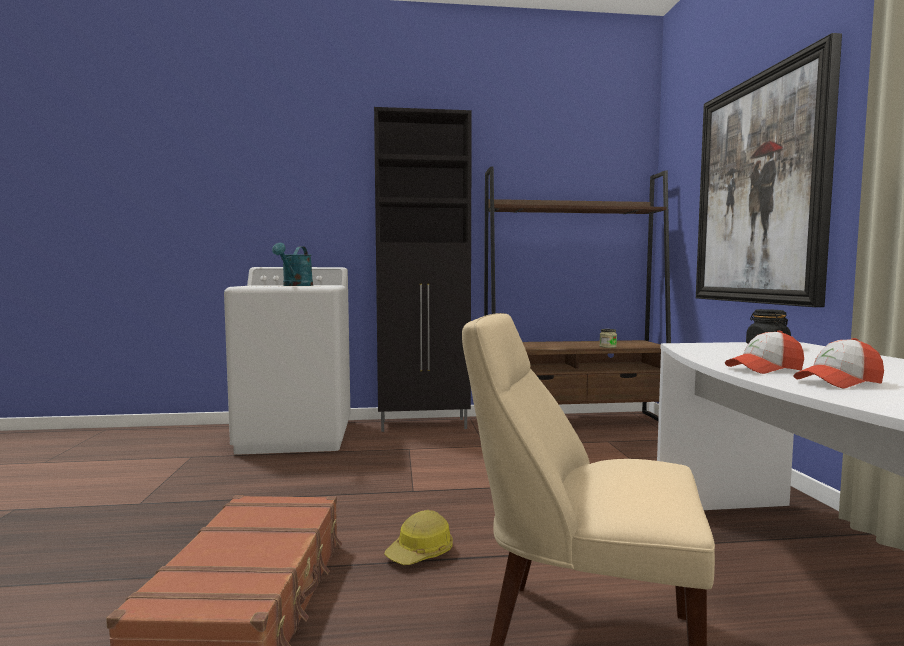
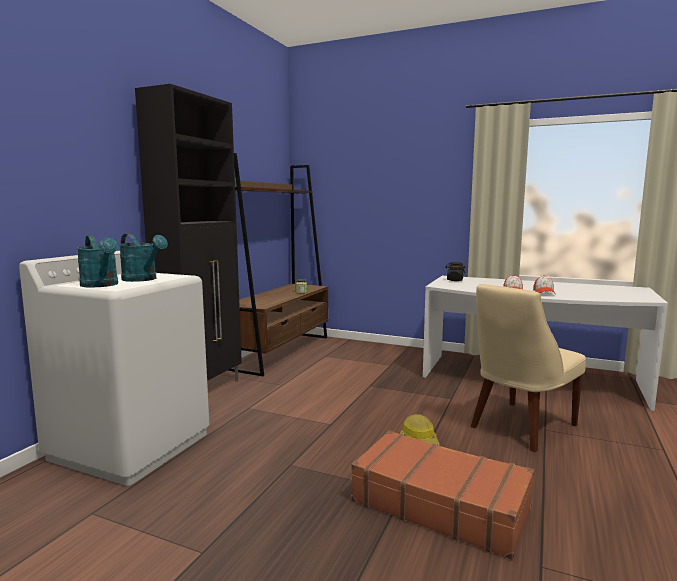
camera: 60 degrees left, 5 degrees up
(259, 285) = (102, 285): none -> turquoise watering can
(759, 190) = (394, 192): picture -> none

